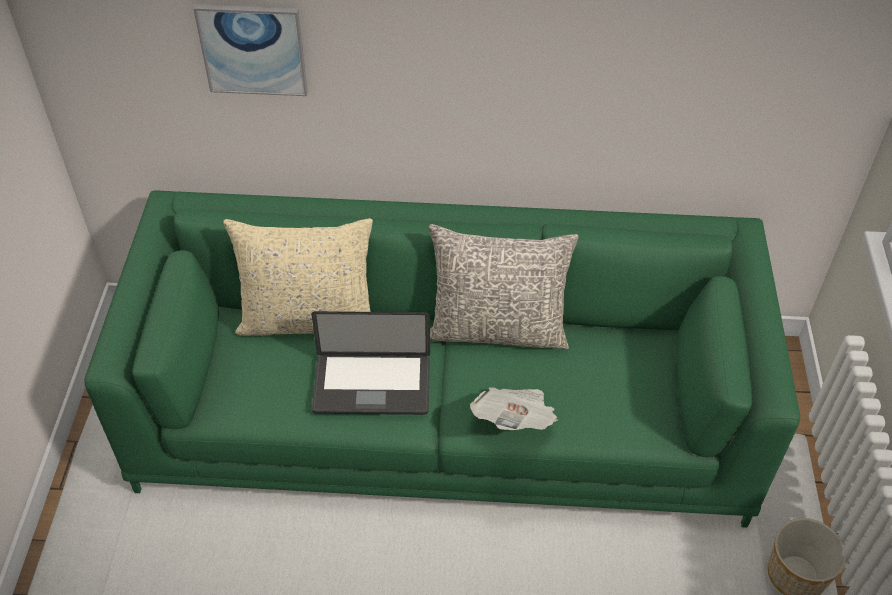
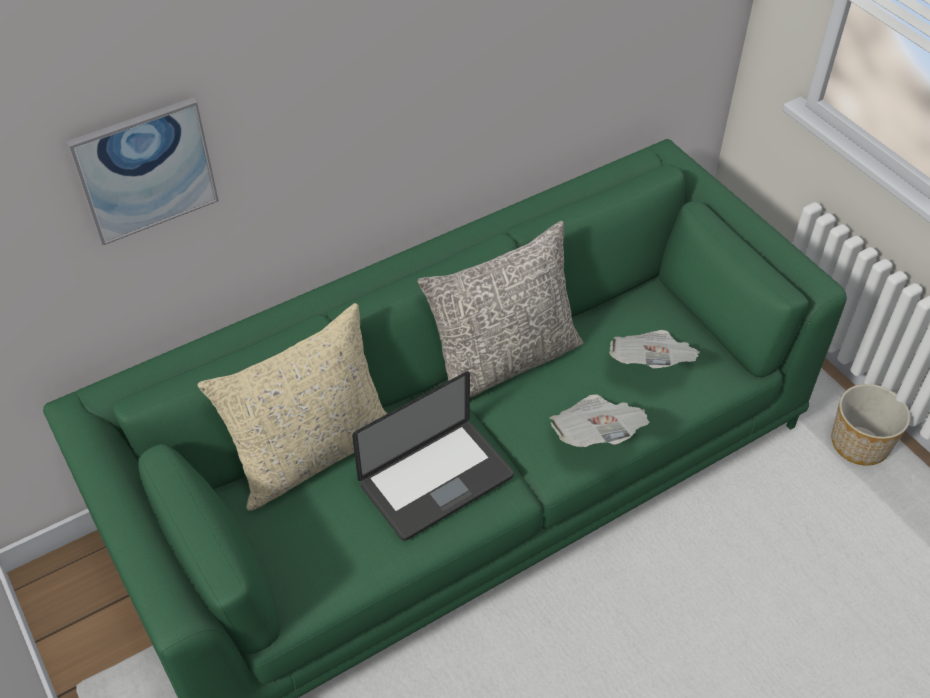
camera: 35 degrees left, 0 degrees up
(607, 393) = (650, 364): none -> newspaper

